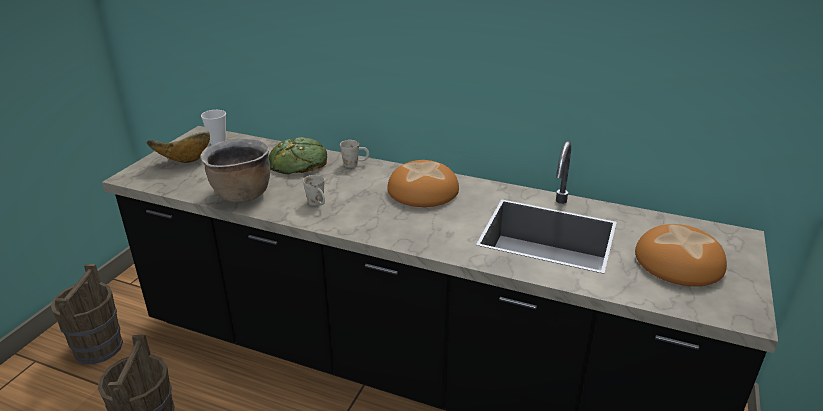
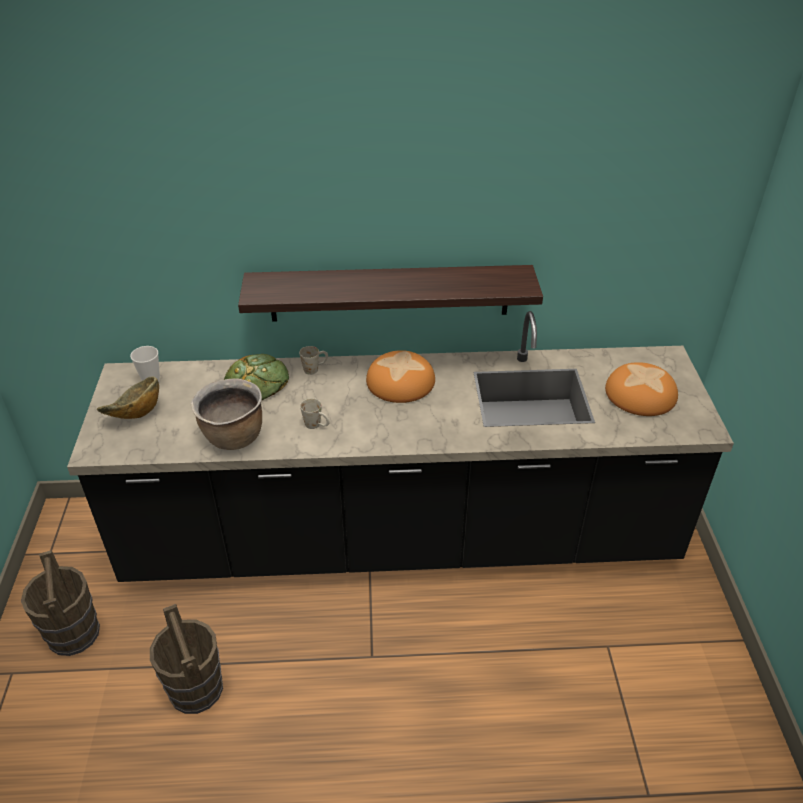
camera: 25 degrees left, 10 degrees up
(435, 101) = (389, 293): none -> shelf

